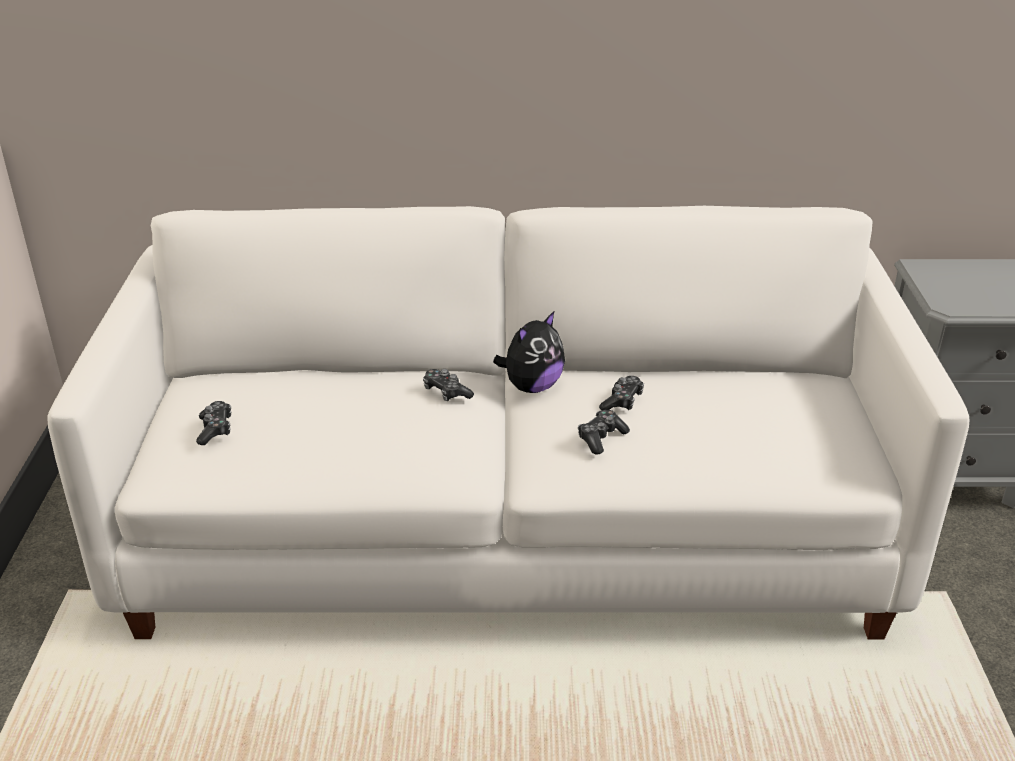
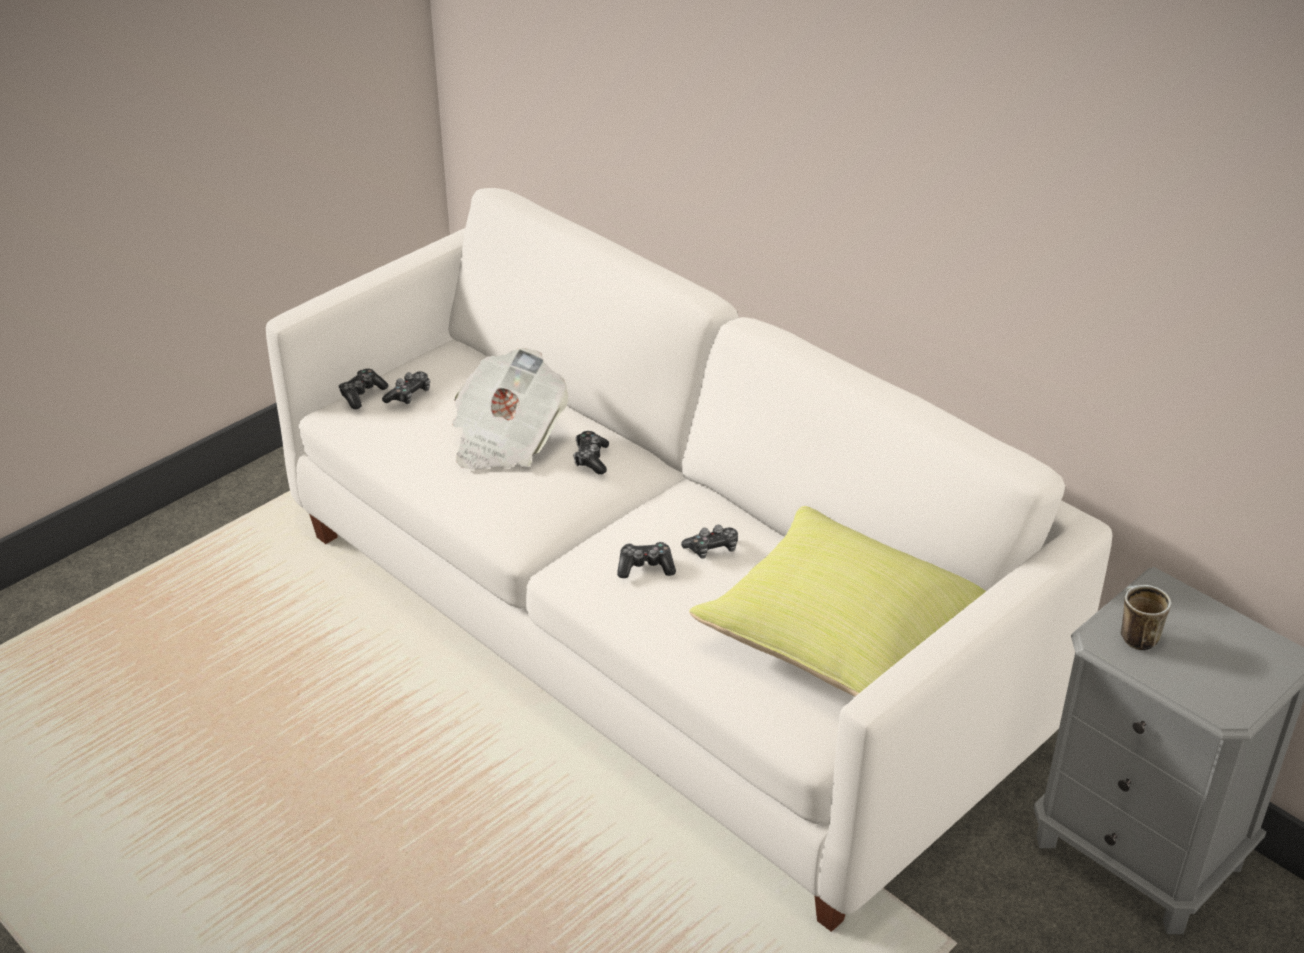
camera: 45 degrees right, 5 degrees up
(164, 452) = (362, 394): none -> game controller
(359, 413) = (506, 438): none -> newspaper
(531, 387) = (675, 494): plush toy -> none
(787, 406) = (846, 640): none -> yellow pillow
(957, 296) = (1133, 635): none -> mug

